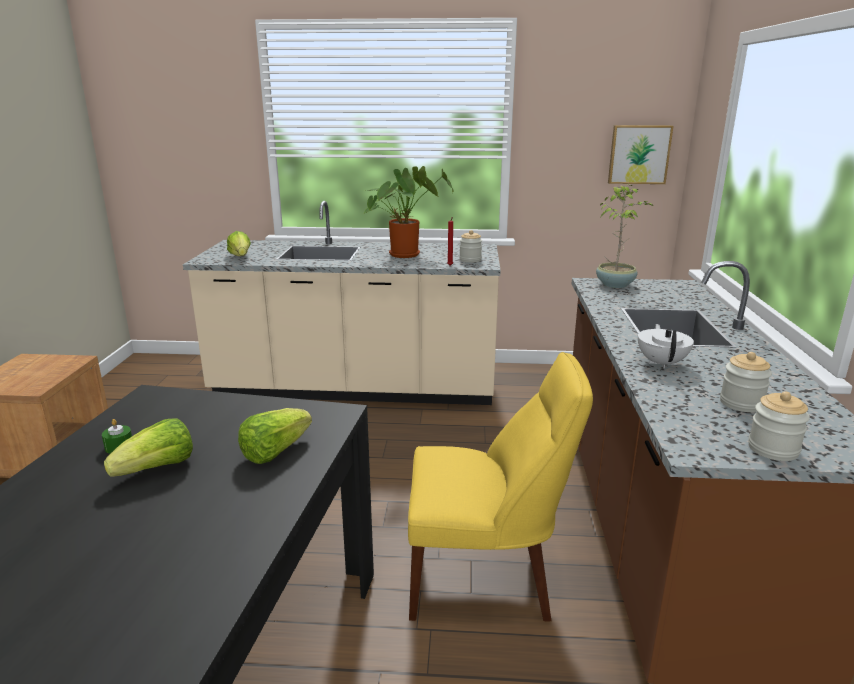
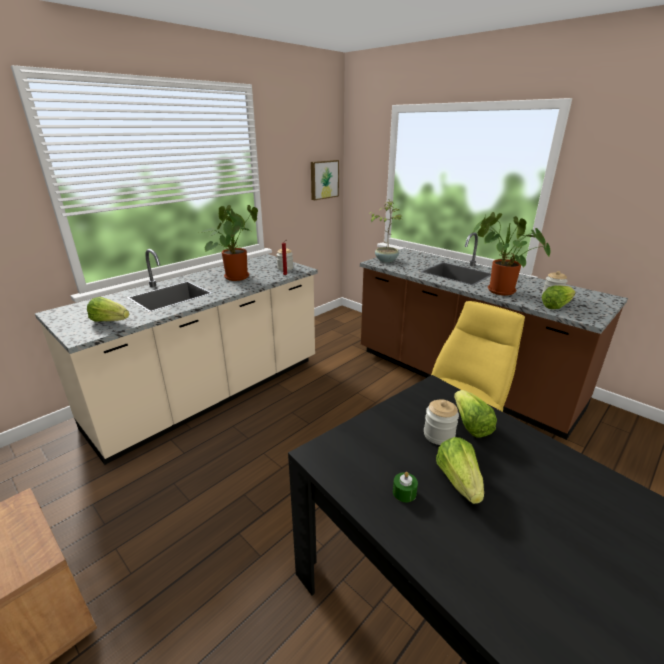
camera: 50 degrees left, 5 degrees up
(662, 363) = (497, 290): white teapot -> potted plant
(695, 413) = (556, 306): none -> lettuce
(773, 449) = (597, 308): jar -> jar (439, 435)

